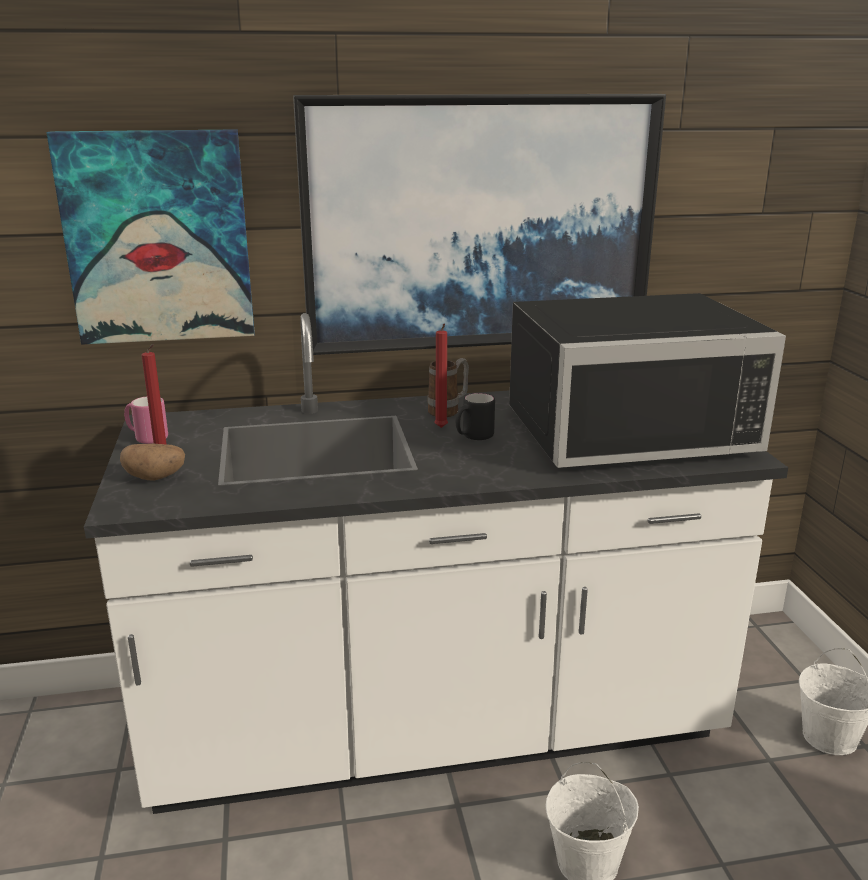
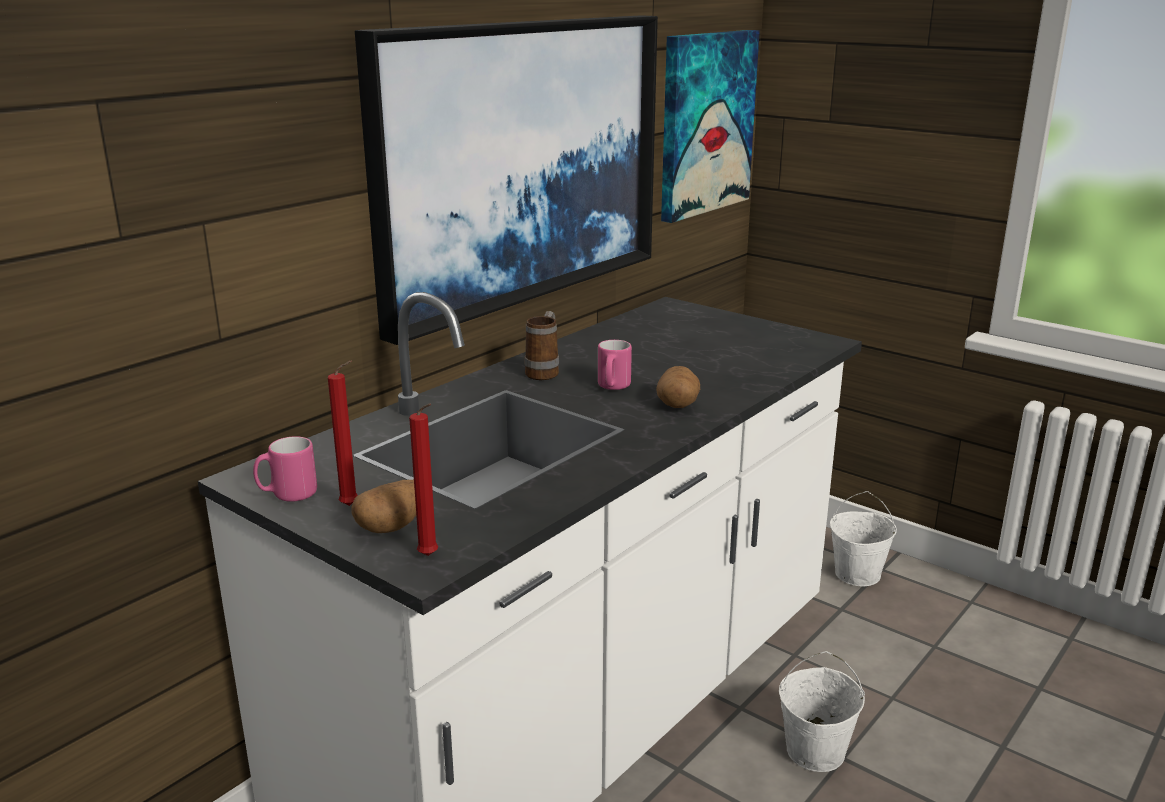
camera: 40 degrees left, 0 degrees up
(158, 238) = (216, 230): picture -> picture (705, 123)
(441, 428) = (571, 389): red candle -> red candle (430, 557)
(473, 437) = (612, 387): black mug -> pink mug
(496, 465) = (677, 404): none -> potato
(623, 427) = (707, 344): black microwave -> none

